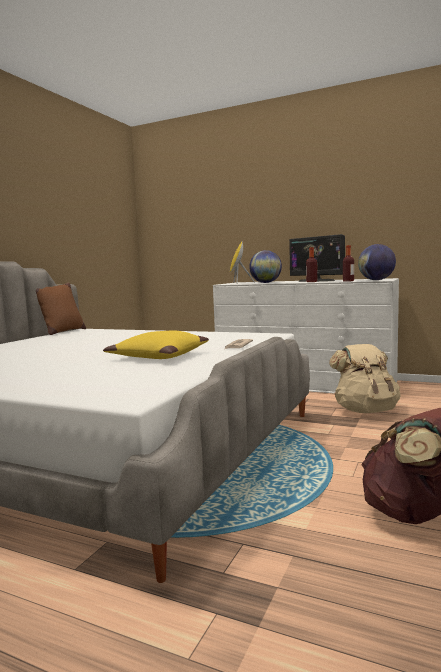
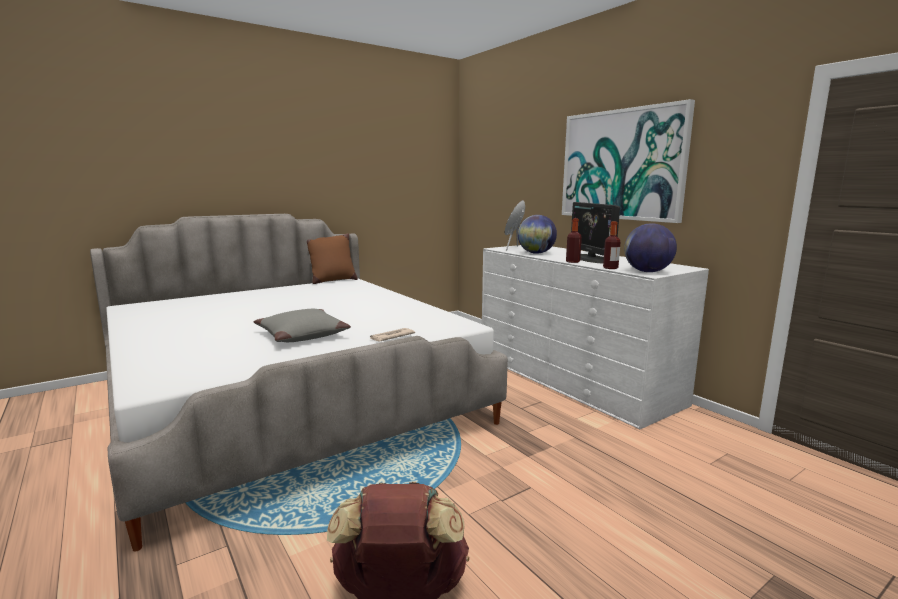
camera: 30 degrees right, 5 degrees up
(158, 356) = (301, 335): yellow pillow -> grey pillow
(316, 210) = (621, 165): none -> picture
(365, 411) = (576, 438): beige backpack -> none

